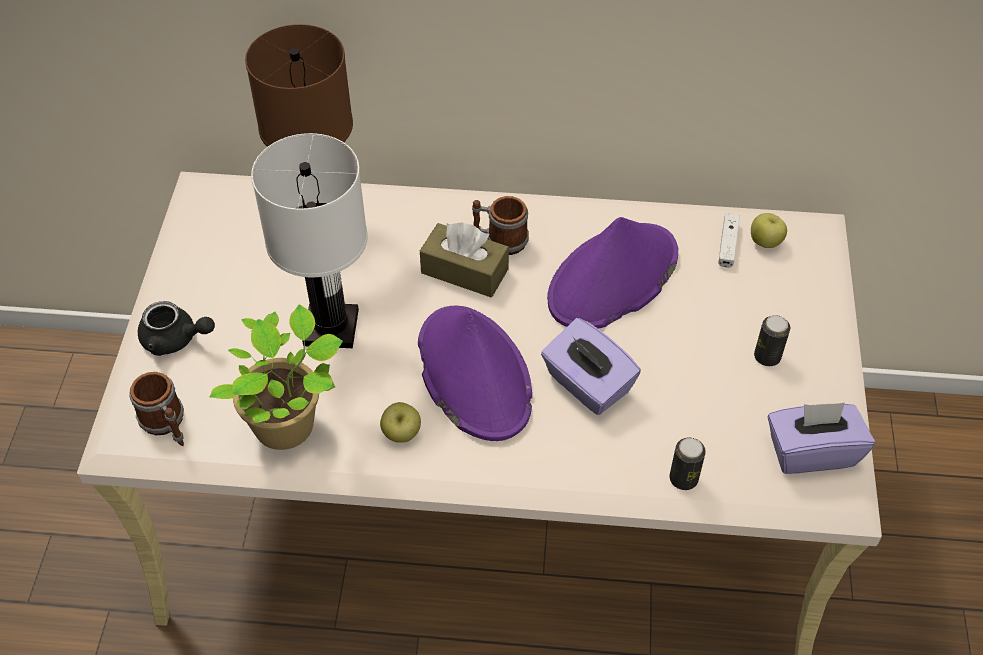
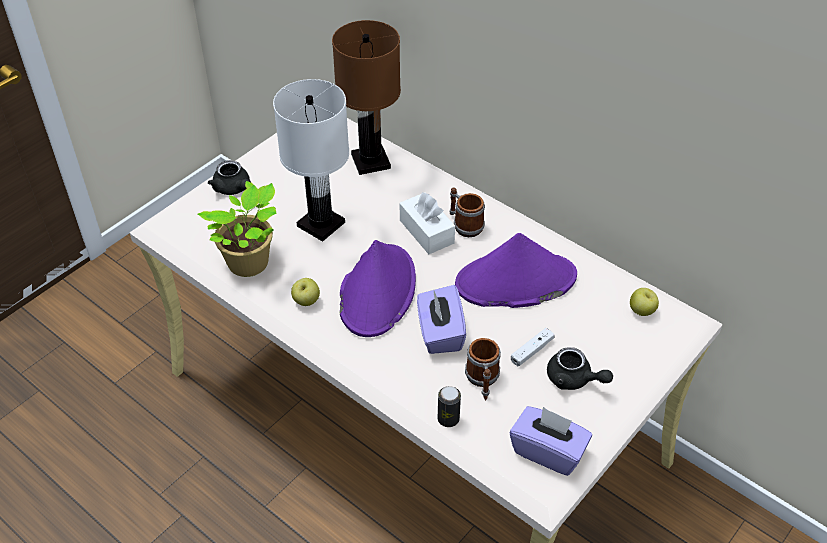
camera: 35 degrees right, 5 degrees down
(166, 425) = (190, 230): mug -> mug (482, 380)
(464, 271) = (426, 232): brown tissue box -> white tissue box
(727, 245) = (613, 299): white game controller -> white game controller (532, 351)
(767, 356) = (574, 379): can -> black teapot

